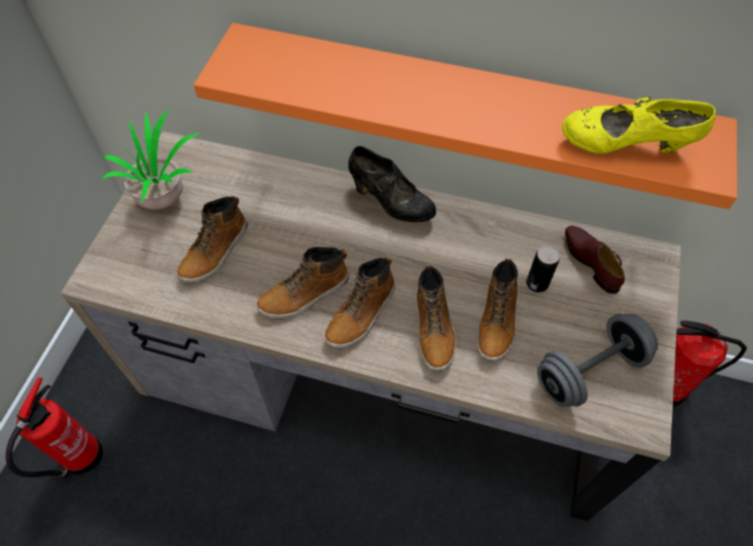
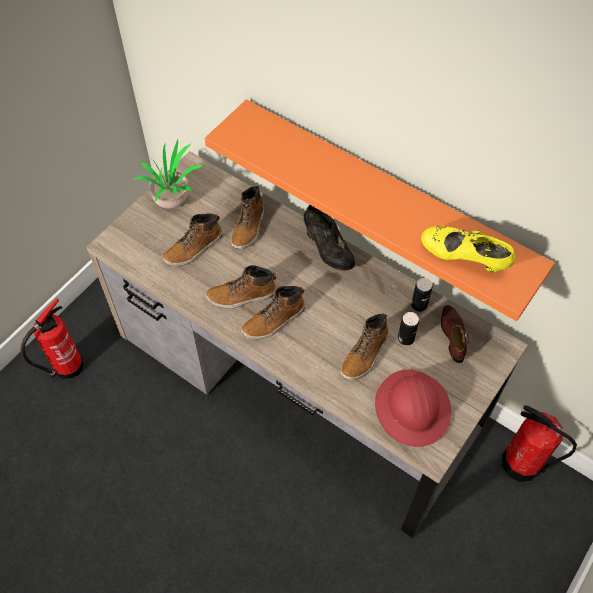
camera: 20 degrees right, 0 degrees up
(434, 328) = (319, 346): boot -> boot (249, 227)
(532, 237) = (419, 305): none -> can
(589, 371) = (413, 408): grey dumbbell -> red hard hat

